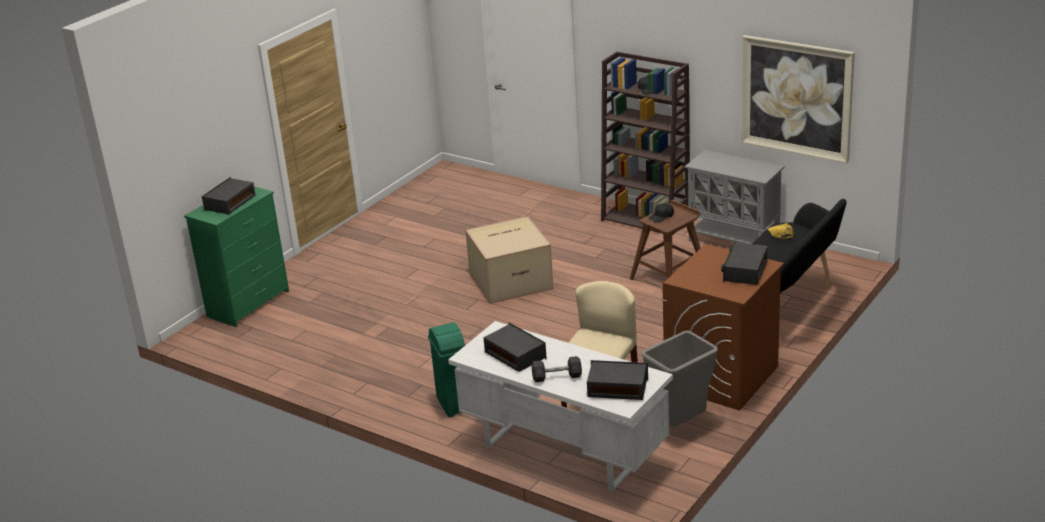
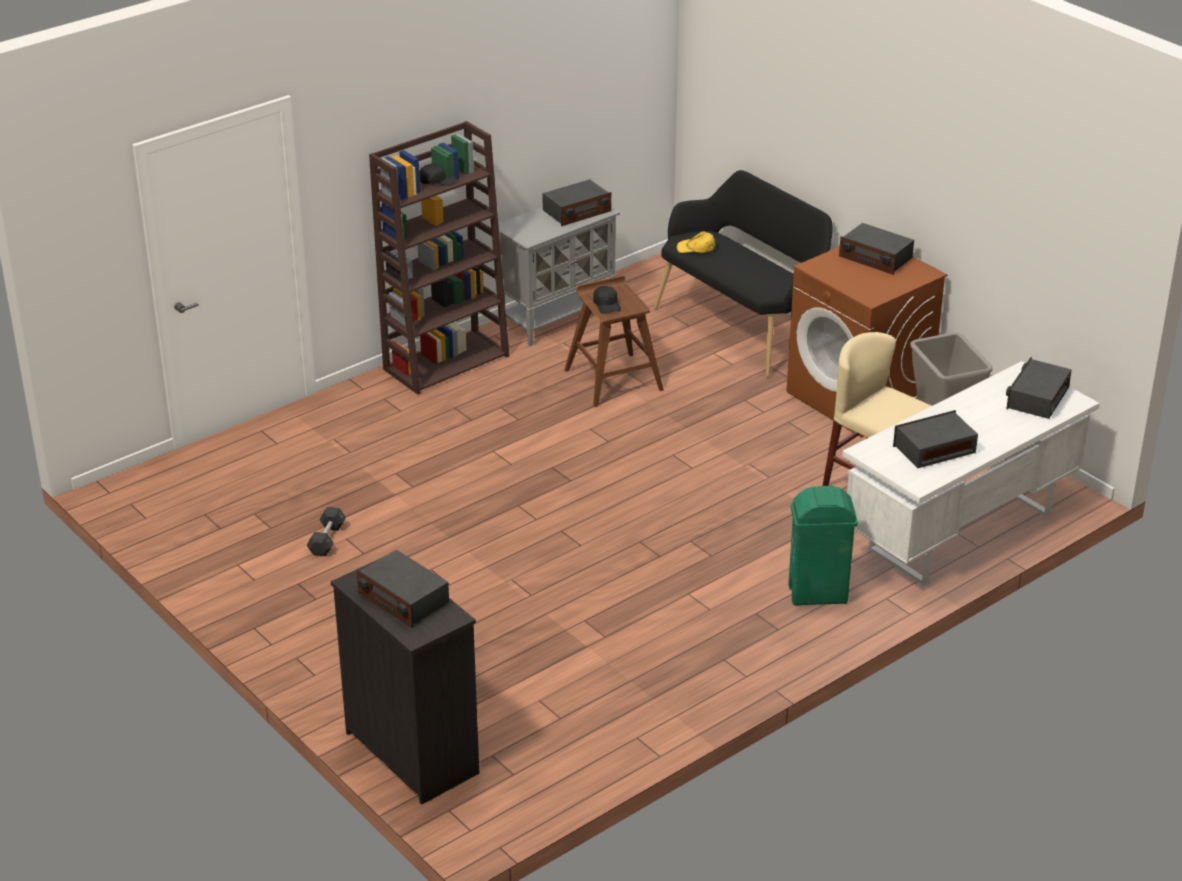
camera: 75 degrees left, 5 degrees up
(249, 304) = (412, 752): green dresser -> black dresser
(511, 280) = (528, 495): cardboard box -> none
(557, 376) = (995, 430): grey dumbbell -> grey dumbbell (327, 539)
(751, 169) = (576, 211): none -> radio
(796, 98) = (587, 100): picture -> none

